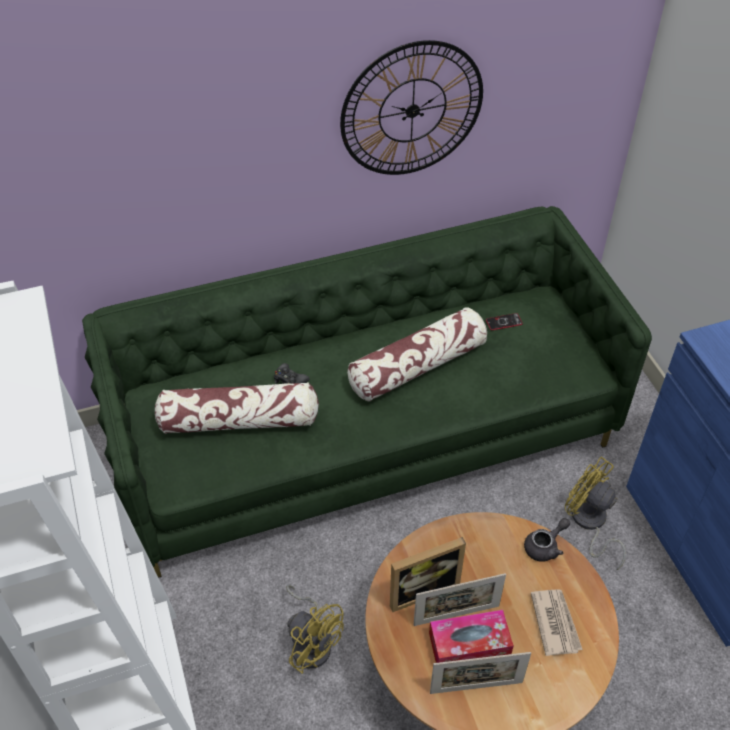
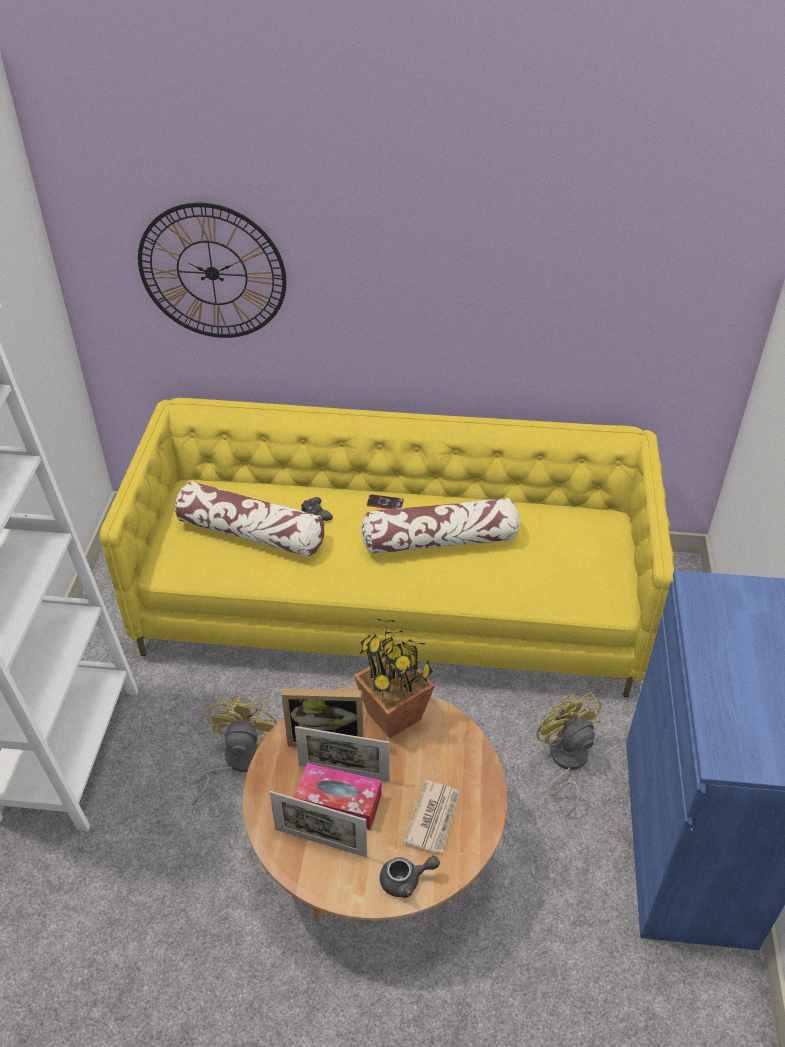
camera: 25 degrees right, 5 degrees down
(312, 642) = (236, 761): yellow fan -> yellow fan turned 150 degrees counterclockwise
(365, 437) = (393, 604): green sofa -> yellow sofa
(412, 110) = (497, 284): wall clock -> wall clock (212, 273)
(467, 544) = (394, 715): none -> potted plant
(504, 322) = (549, 528): phone -> phone (385, 503)
(545, 546) = (469, 746): grey teapot -> grey teapot (406, 880)

